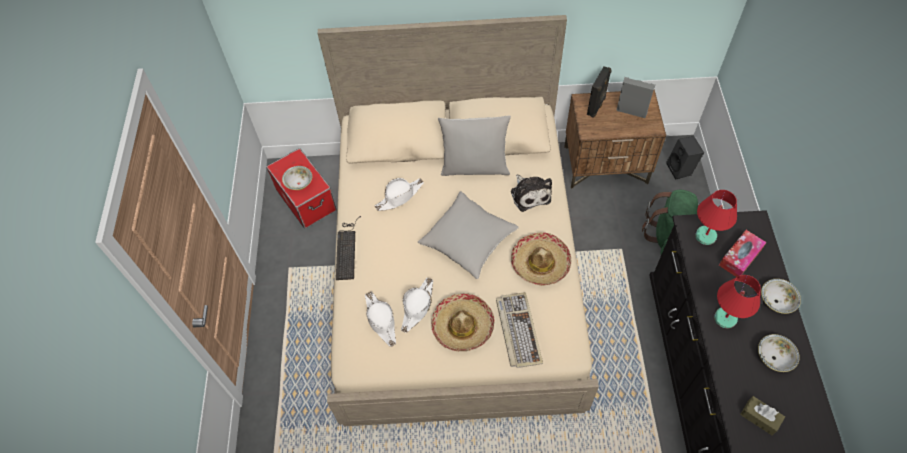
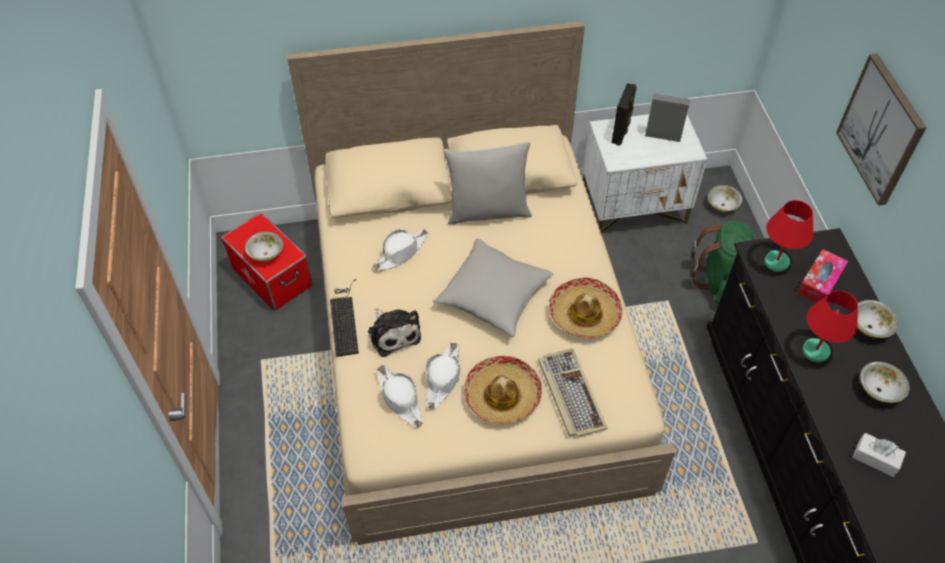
camera: 10 degrees left, 5 degrees down
(530, 194) = (559, 237): plush toy -> plush toy (393, 333)
(606, 164) = (634, 207): brown nightstand -> white nightstand
(681, 169) = (722, 205): black speaker -> bowl
(760, 417) = (875, 458): brown tissue box -> white tissue box
(806, 136) = (881, 129): none -> picture

